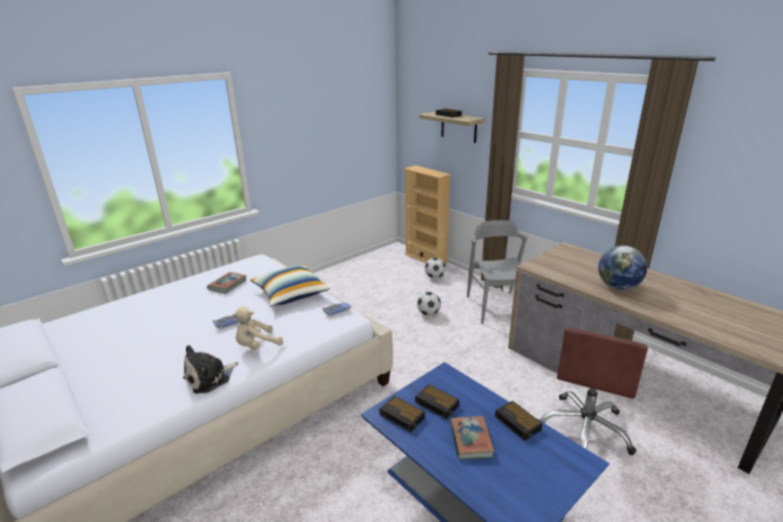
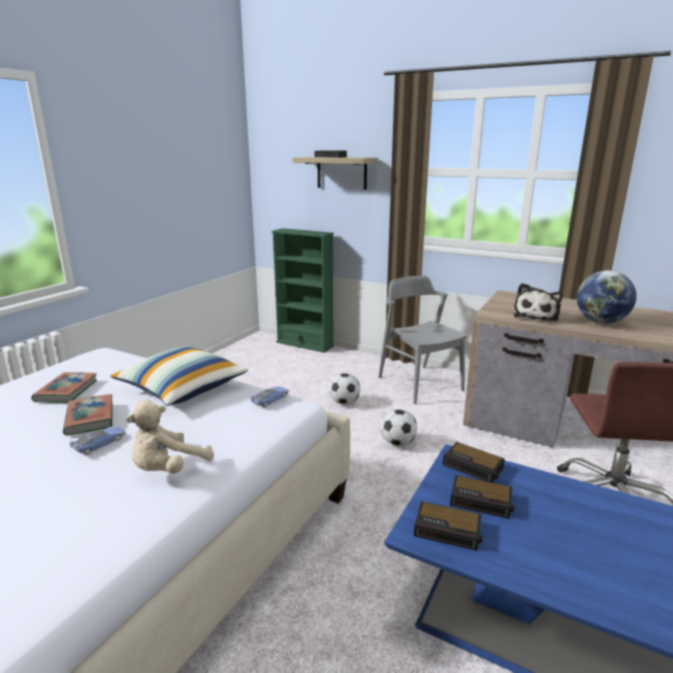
camera: 20 degrees left, 5 degrees down
(210, 378) = (105, 539): plush toy -> plush toy (536, 316)
(425, 259) = (305, 344): beige bookcase -> green bookcase
(434, 277) = (327, 362): football -> football (398, 443)
(471, 440) = (565, 540): book -> book (90, 418)
(518, 423) = (602, 502): alarm clock -> alarm clock (474, 466)

